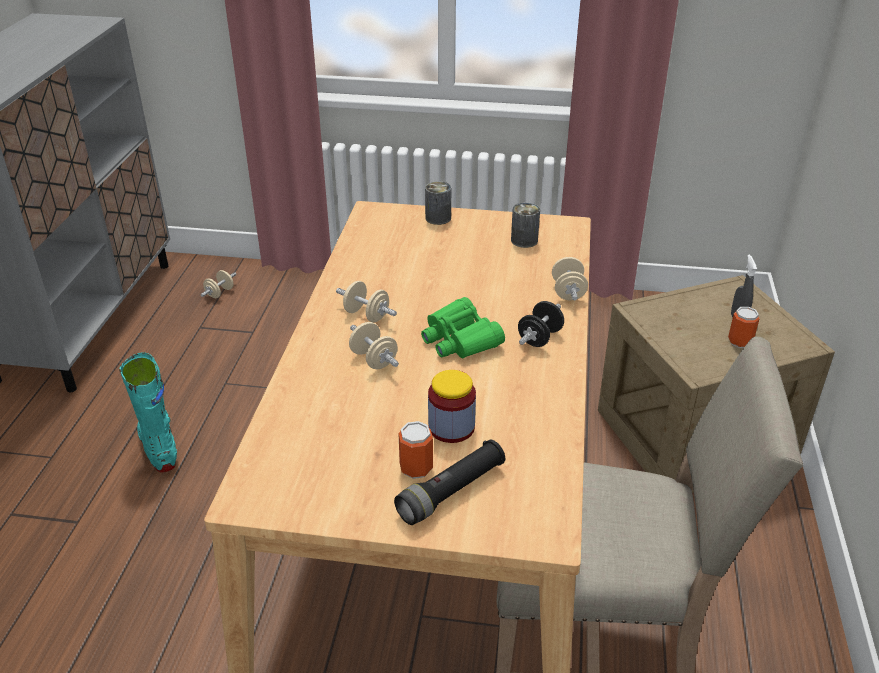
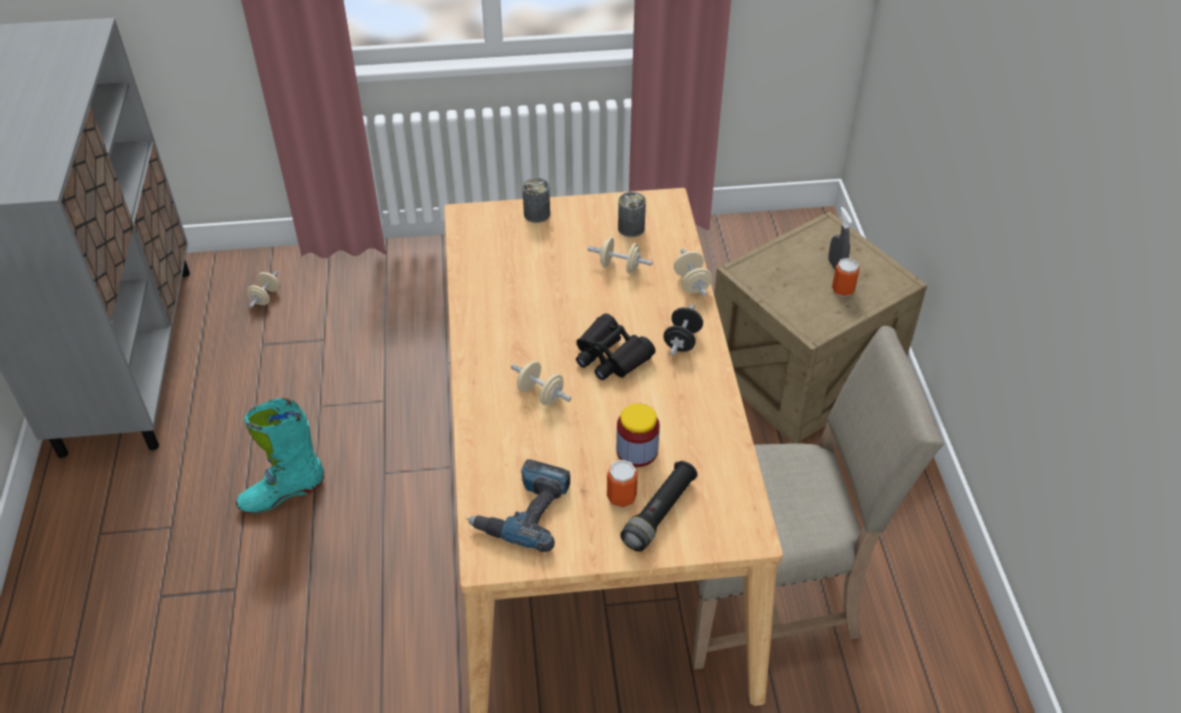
camera: 15 degrees left, 10 degrees up
(159, 448) = (282, 493): turquoise boot -> turquoise boot turned 75 degrees counterclockwise
(306, 460) = (524, 510): none -> power drill
(367, 315) = (513, 345): beige dumbbell -> beige dumbbell (619, 266)
(459, 339) = (610, 356): green binoculars -> black binoculars

